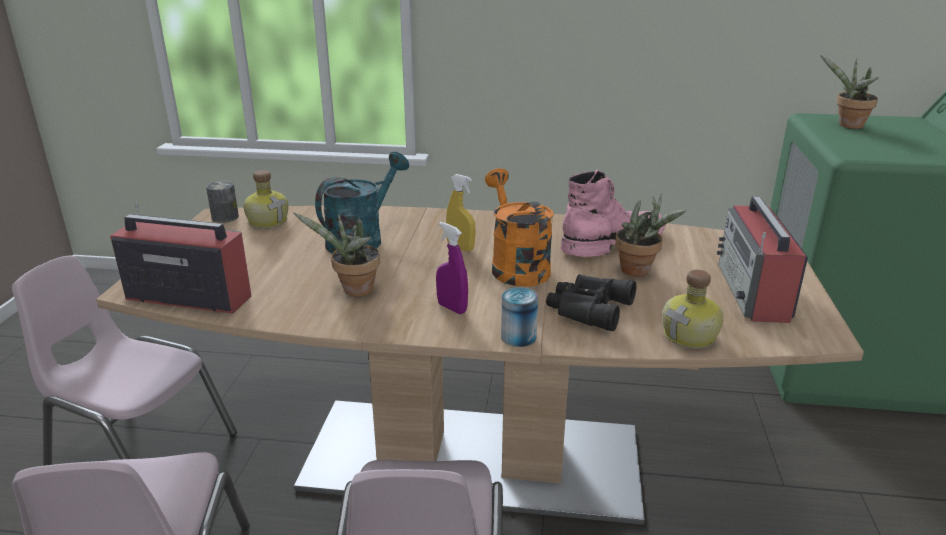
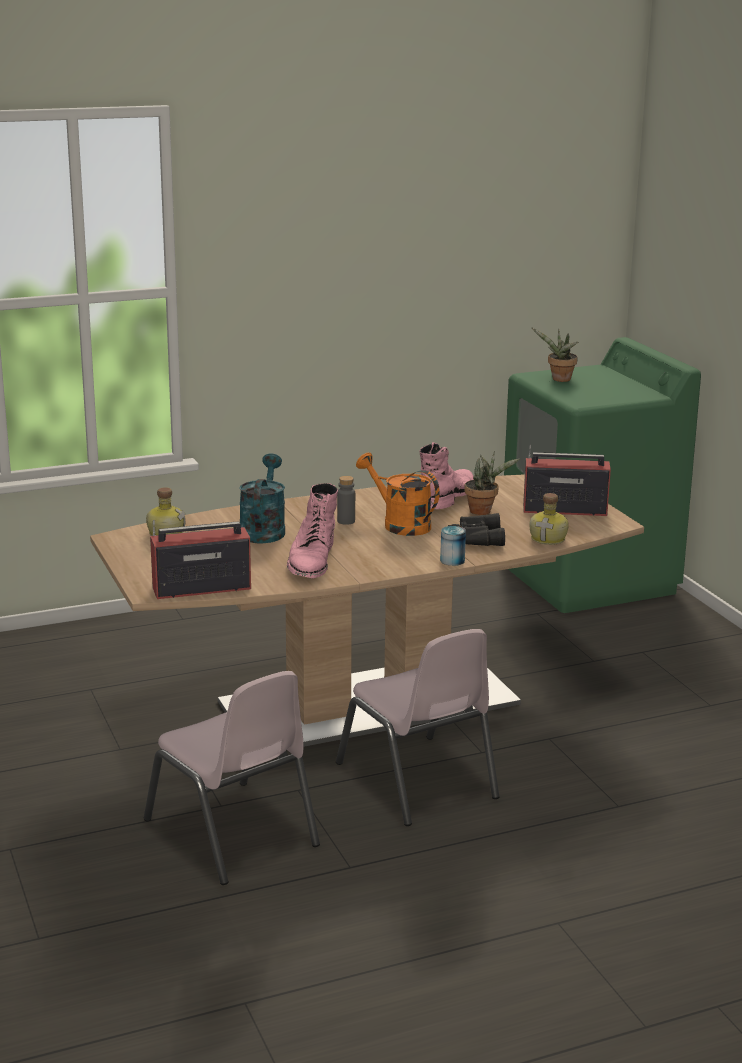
camera: 30 degrees left, 5 degrees down
(141, 450) = (87, 771): pink chair -> none
(225, 217) = (123, 537): can -> none
(354, 291) = (312, 560): potted plant -> pink boot
(452, 308) = (391, 555): purple spray bottle -> none
(460, 248) = (346, 521): yellow spray bottle -> grey bottle
(753, 293) = (563, 509): radio -> radio turned 120 degrees clockwise

